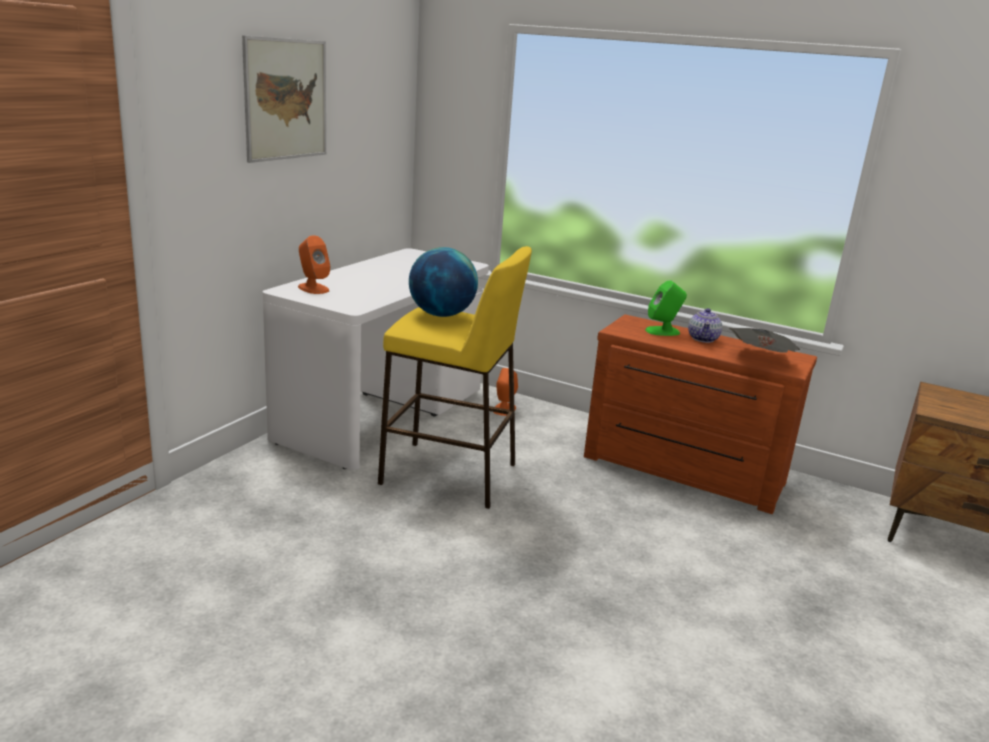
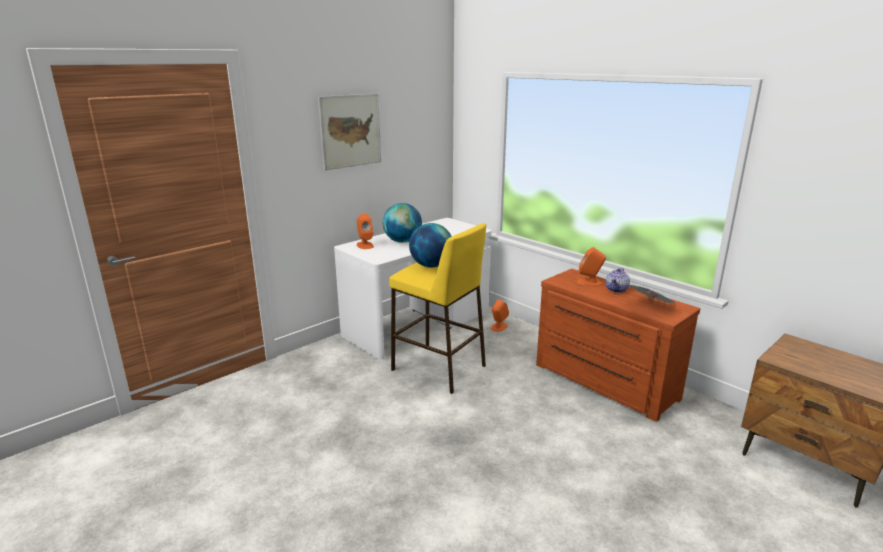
camera: 20 degrees right, 0 degrees up
(369, 281) = (402, 241): none -> globe
(663, 331) = (589, 282): green speaker -> orange speaker

